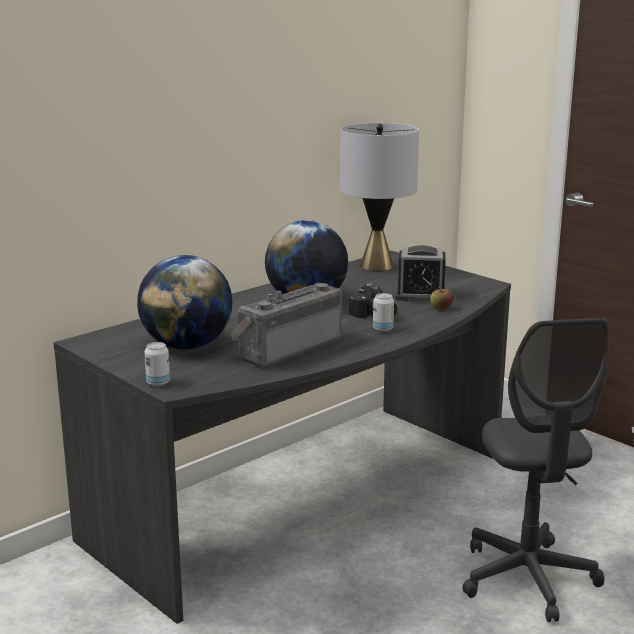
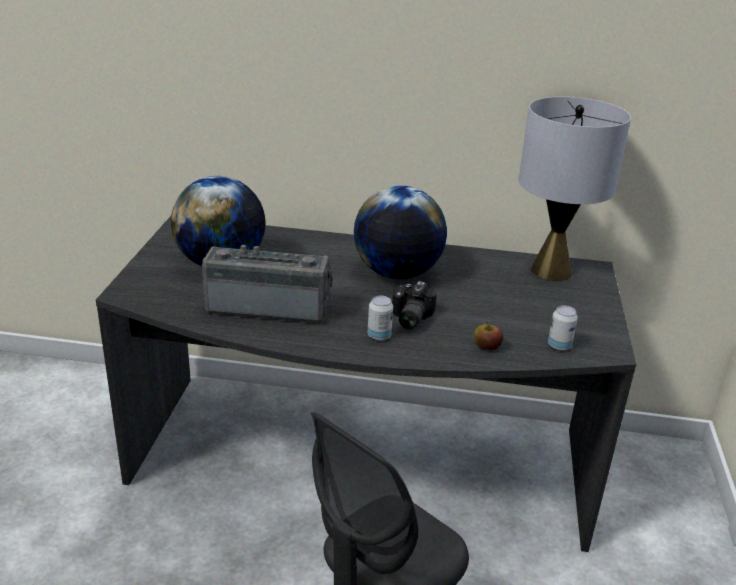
camera: 50 degrees right, 10 degrees up
(158, 383) = (129, 282): can -> can (559, 346)
(420, 295) = (505, 323): alarm clock -> none

